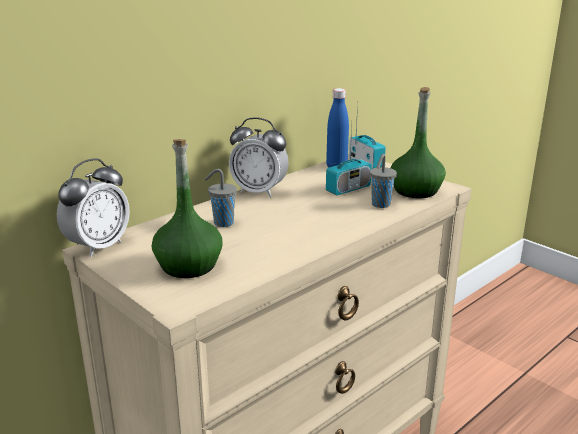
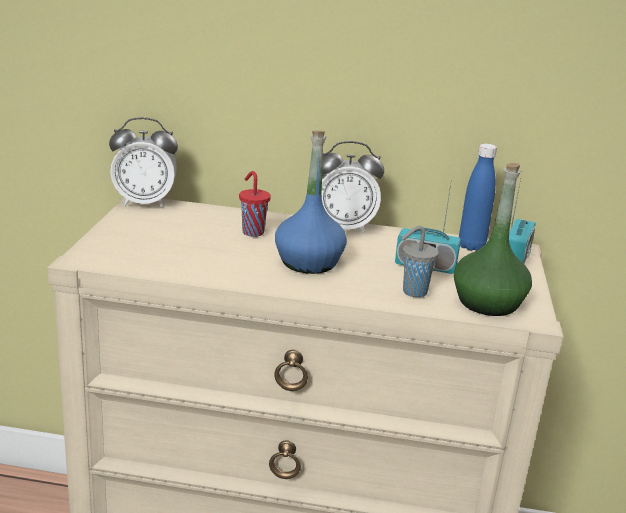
camera: 50 degrees right, 0 degrees up
(188, 265) = (155, 243): green bottle -> none
(222, 223) = (252, 232): grey cup -> red cup
(259, 192) = (344, 228): alarm clock -> alarm clock turned 75 degrees counterclockwise
(299, 221) = (308, 262): none -> blue bottle

